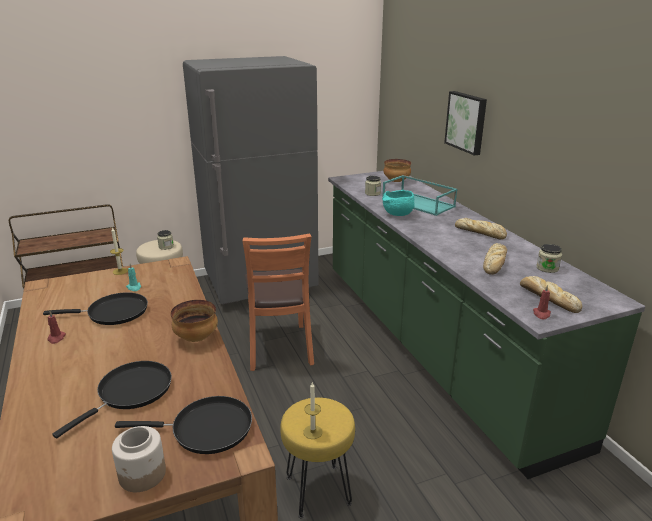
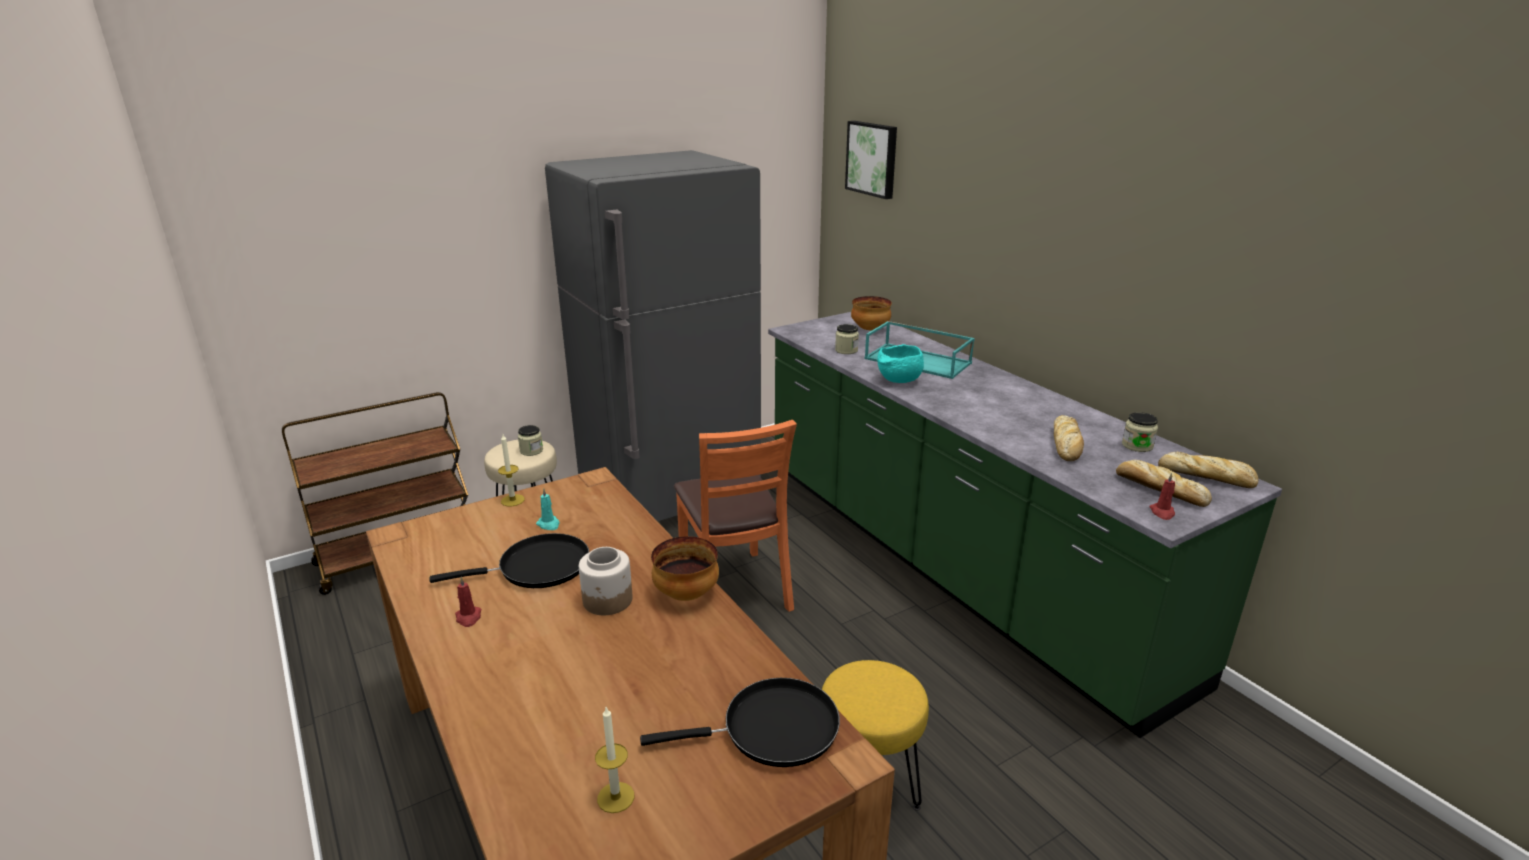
camera: 10 degrees left, 0 degrees up
(131, 392) = (631, 688): black frying pan -> none
(142, 475) = (715, 810): jar -> jar (608, 600)
(313, 432) = (876, 712): candle -> candle (615, 797)
(467, 122) = (981, 242): picture -> picture (873, 159)
(481, 233) = (1025, 400): bread -> bread (1208, 477)

